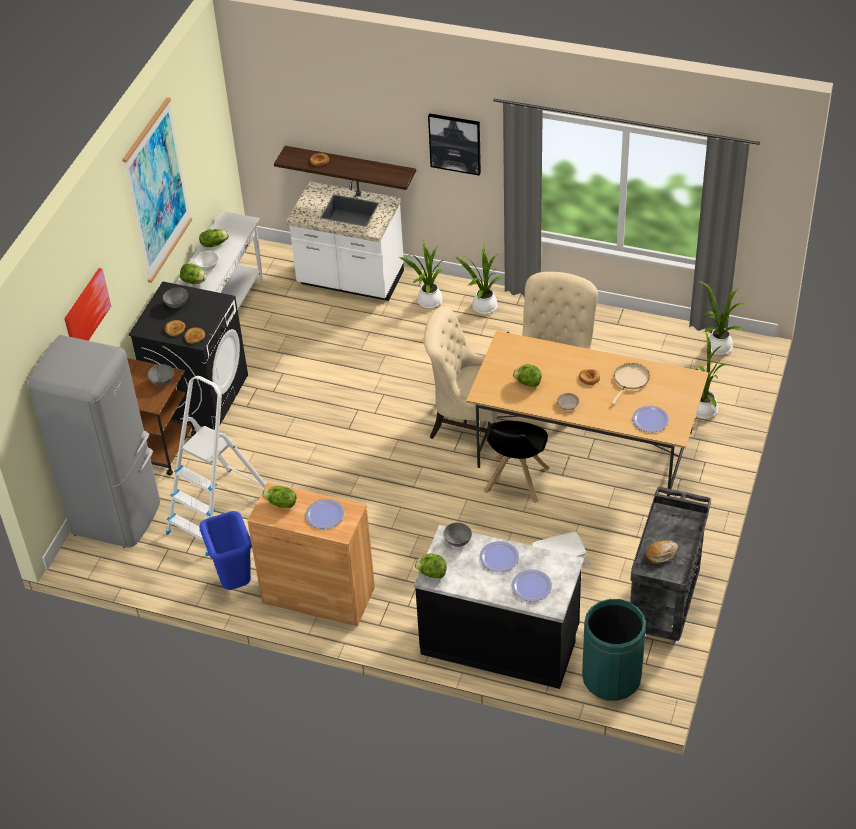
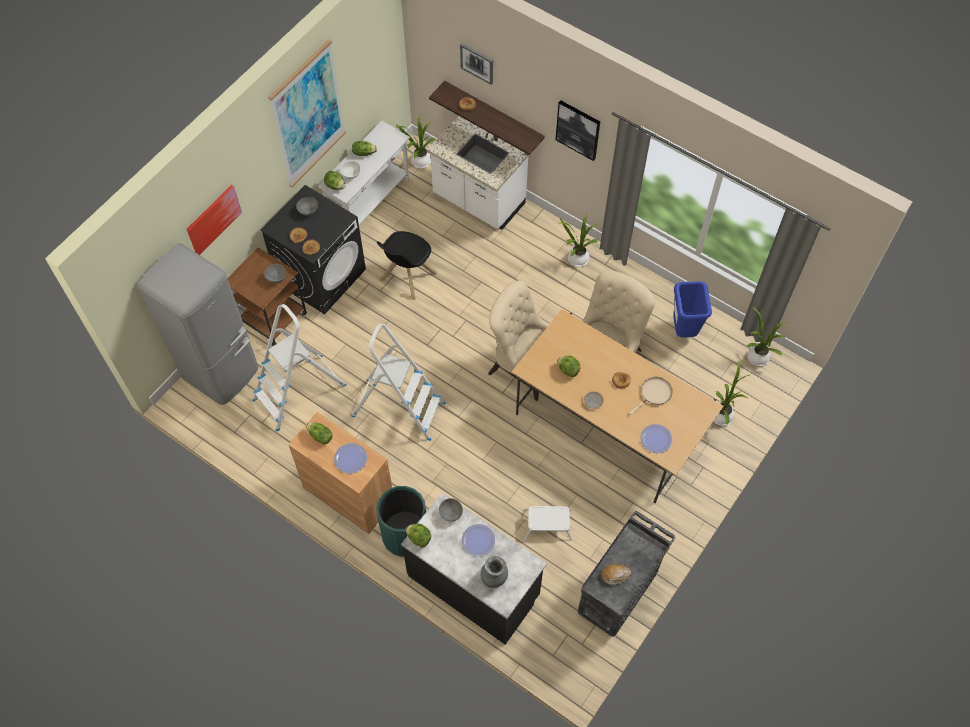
camera: 15 degrees right, 15 degrees up
(234, 582) = (289, 462): blue trash can -> blue trash can (683, 330)
(323, 106) = (477, 63): none -> picture
(342, 497) = (399, 409): none -> white step ladder
(428, 302) = (533, 240): potted plant -> potted plant (419, 161)
(516, 480) = (542, 436): black chair -> black chair (407, 277)
(532, 586) = (494, 577): plate -> grey vase
(611, 678) = (549, 648): green trash can -> green trash can (405, 535)

